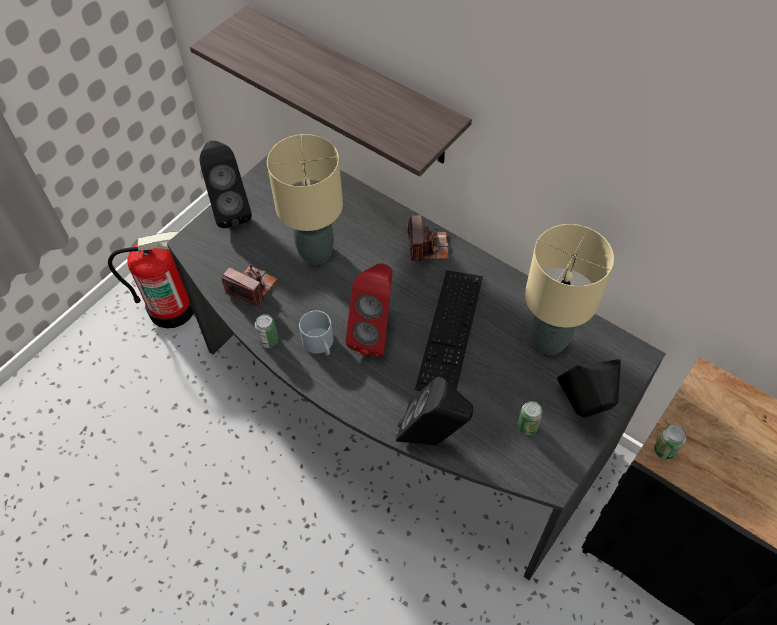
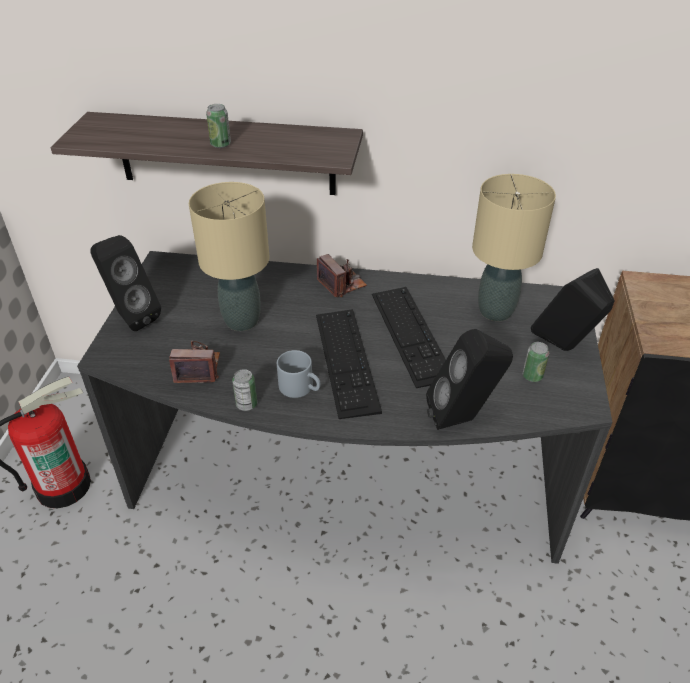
camera: 30 degrees left, 15 degrees down
(375, 334) = (346, 361): red speaker -> keyboard
(664, 450) = (658, 337): can -> can (220, 144)

